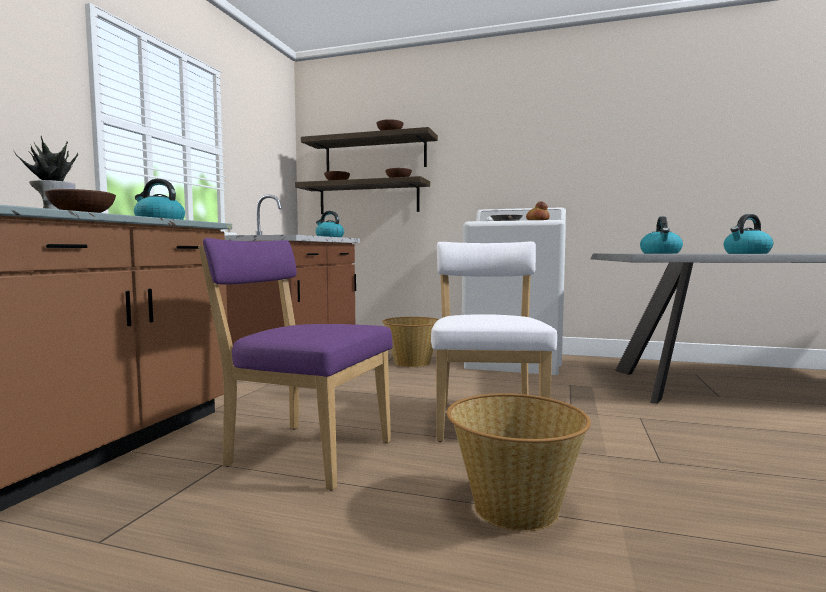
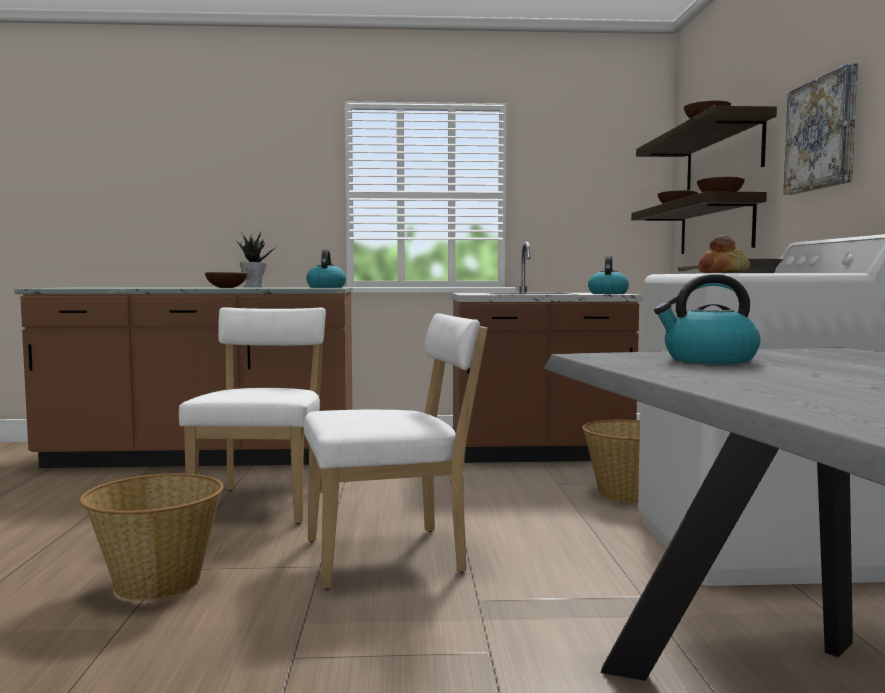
camera: 70 degrees right, 0 degrees up
(304, 453) = (263, 503): purple chair -> white chair
(483, 156) = (822, 134): none -> picture
(746, 253) = (758, 383): kettle -> none

